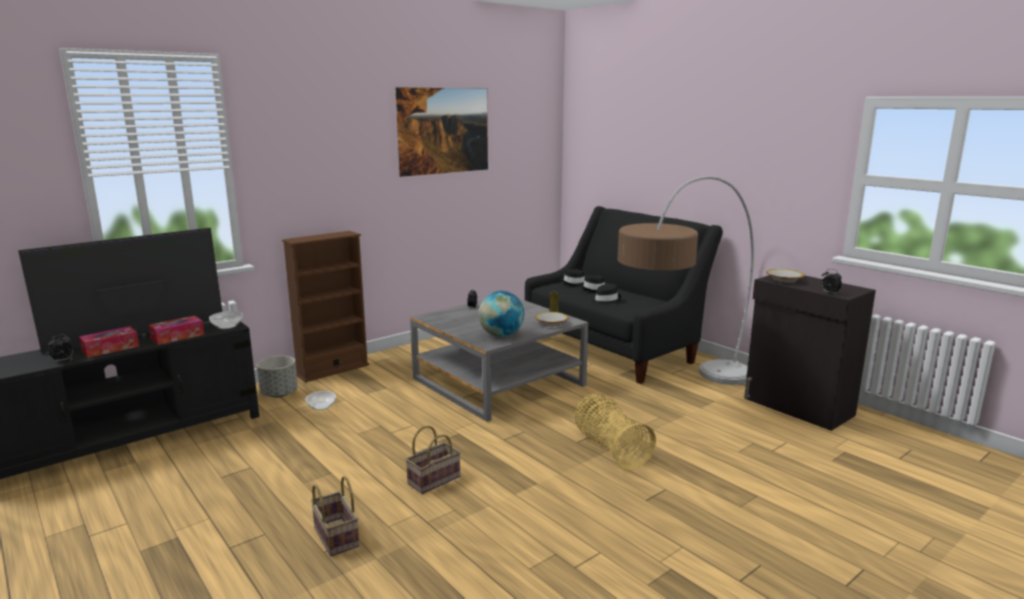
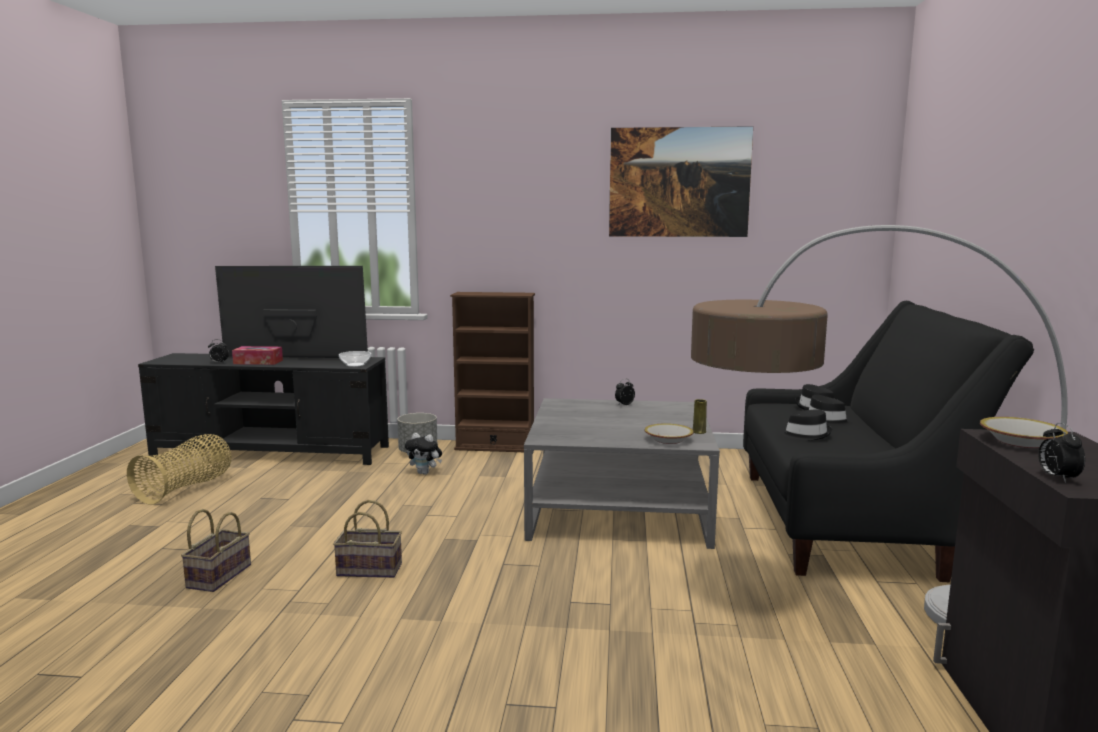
camera: 45 degrees right, 5 degrees down
(177, 336) = (310, 364): tissue box -> none
(321, 406) = (425, 473): bowl -> plush toy
(501, 335) = (580, 435): globe -> none
(610, 448) = (592, 627): basket -> basket (186, 488)

